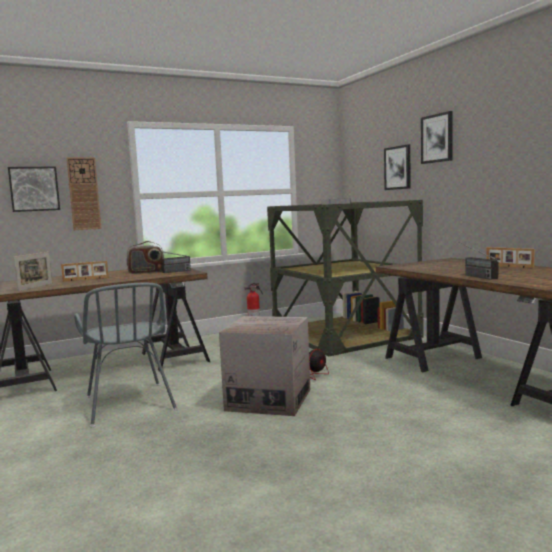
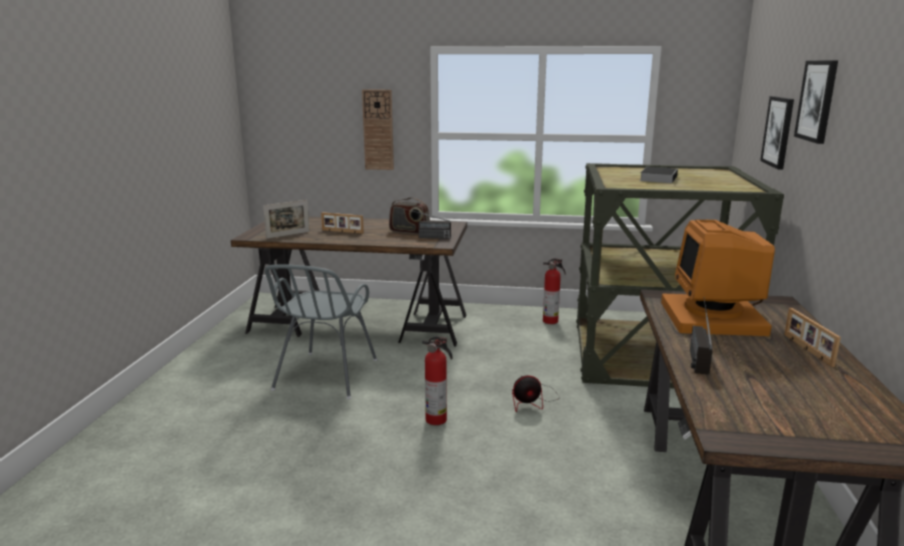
camera: 35 degrees right, 10 degrees up
(34, 189) = (330, 122): picture -> none
(269, 399) = (437, 420): cardboard box -> fire extinguisher
(442, 267) = (714, 318): none -> monitor

